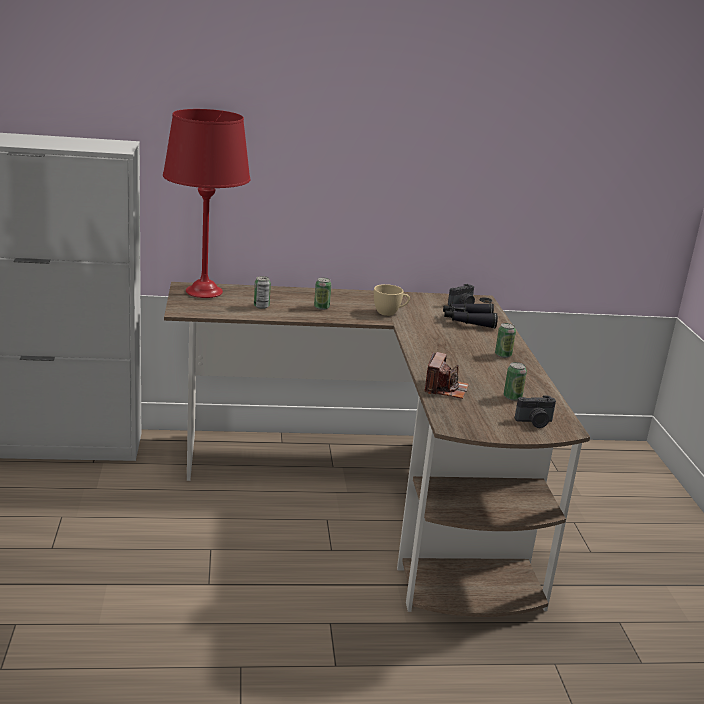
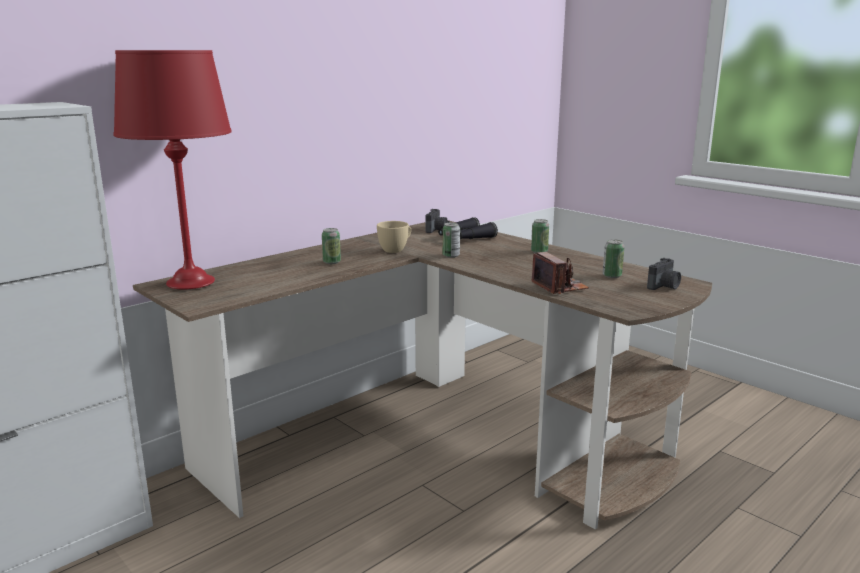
camera: 35 degrees left, 5 degrees down
(261, 306) = (274, 277): can -> can (451, 256)

